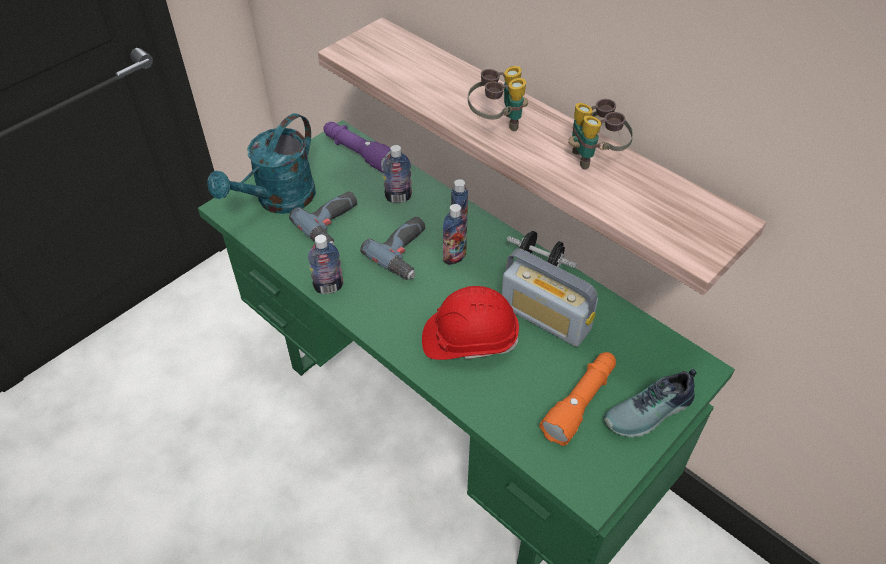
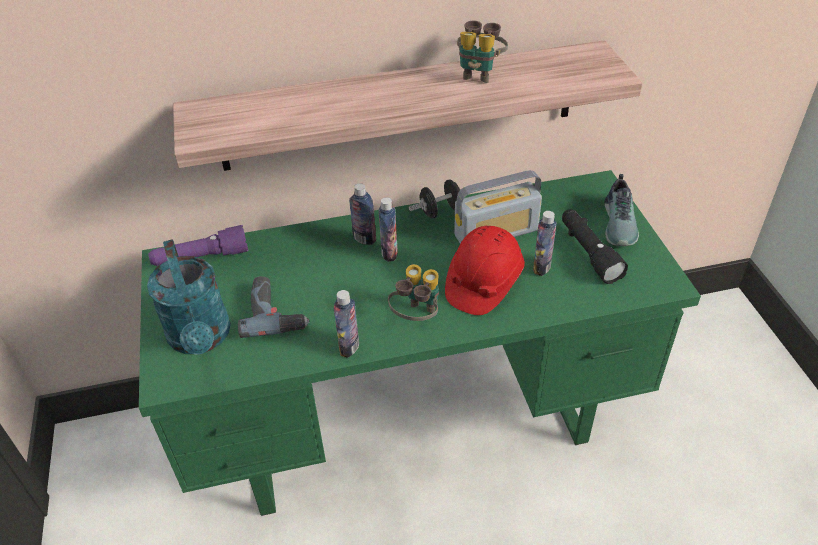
camera: 55 degrees left, 5 degrees down
(398, 198) = (286, 256): bottle -> bottle (541, 267)
(406, 253) = (357, 279): power drill -> none
(497, 124) = (394, 99): binoculars -> binoculars (417, 317)
(580, 402) = (588, 252): orange flashlight -> black flashlight

